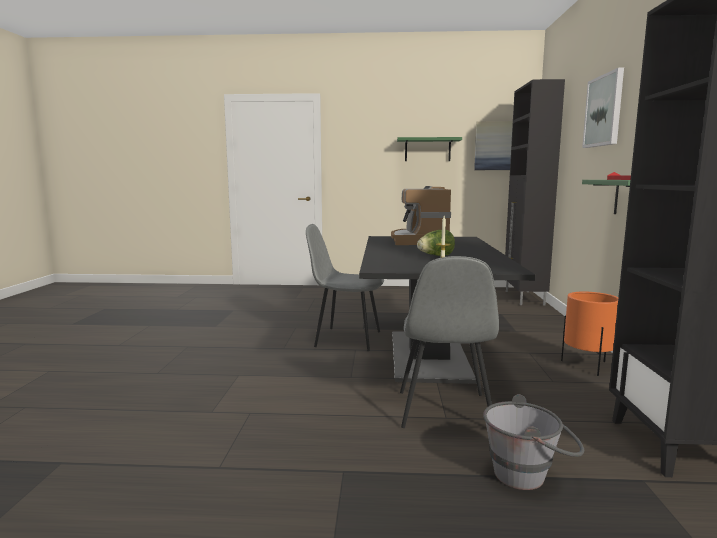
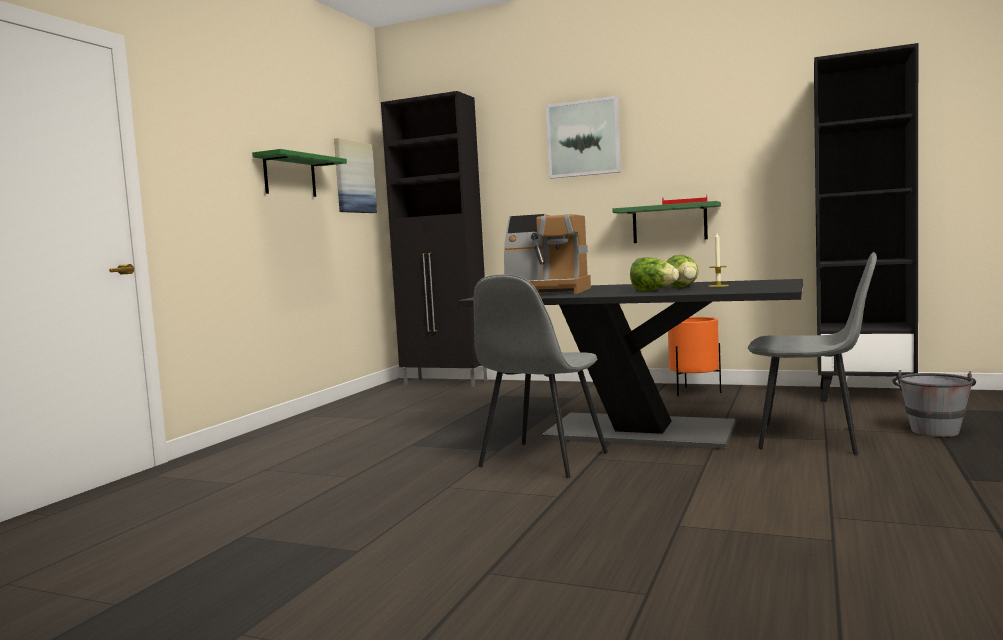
camera: 70 degrees left, 5 degrees down
(407, 253) = (653, 290): none -> lettuce

